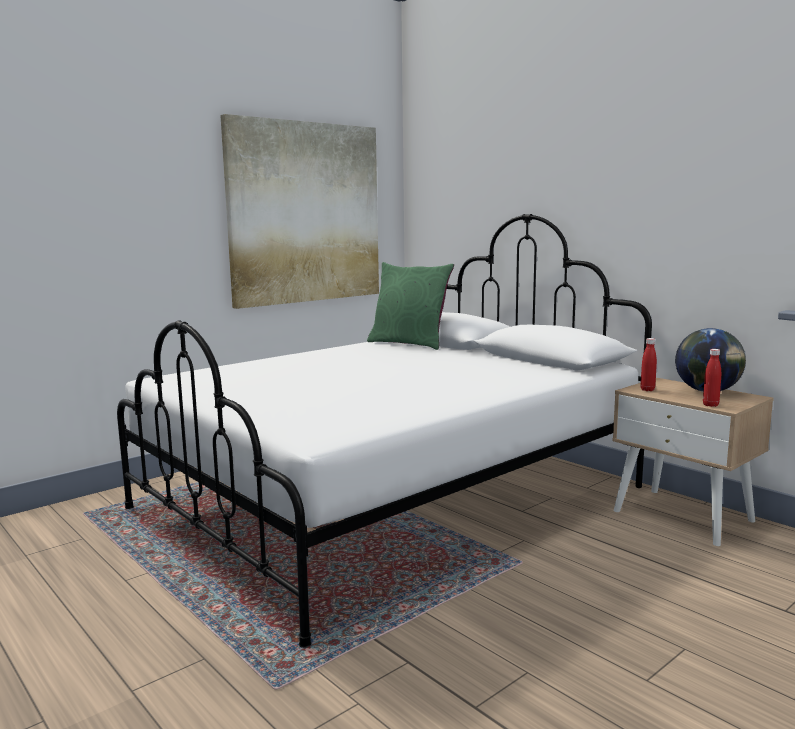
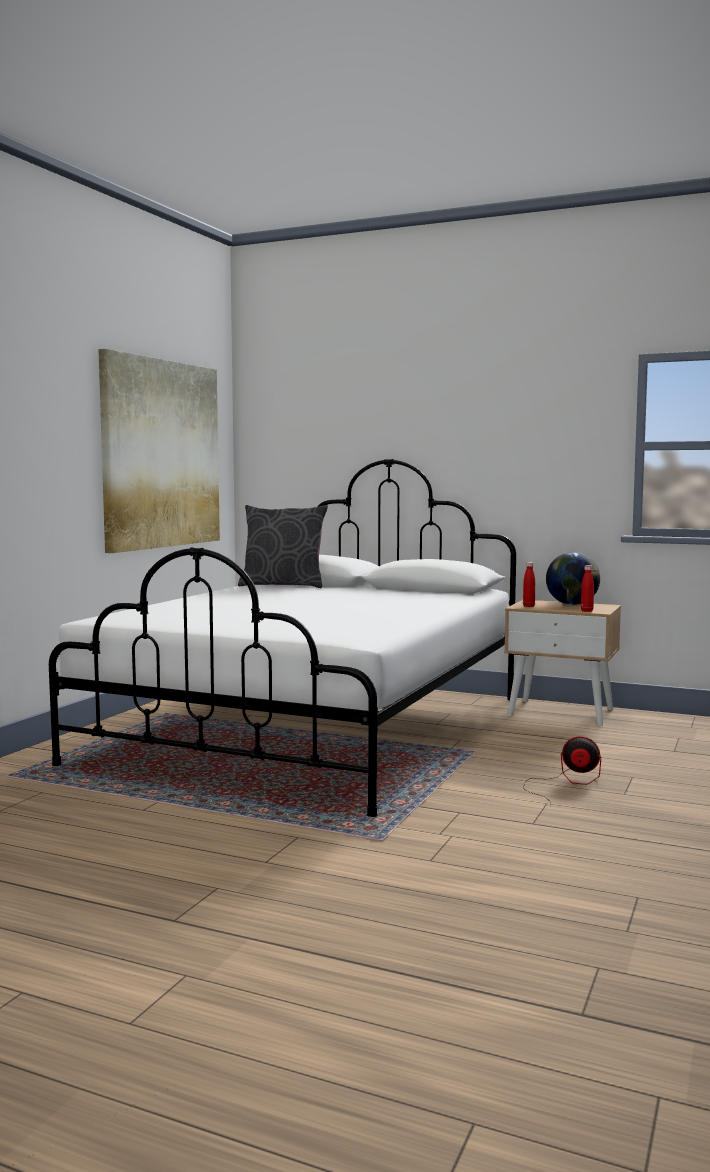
camera: 25 degrees left, 5 degrees down
(409, 343) = (283, 585): green pillow -> grey pillow
(583, 640) = (565, 783): none -> fan

